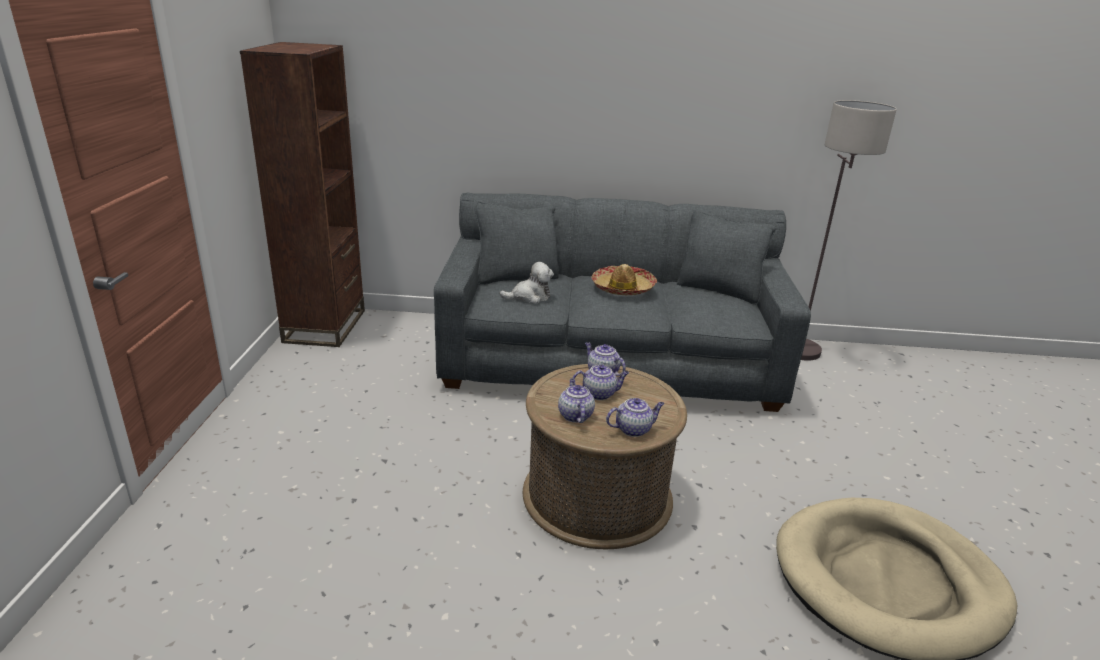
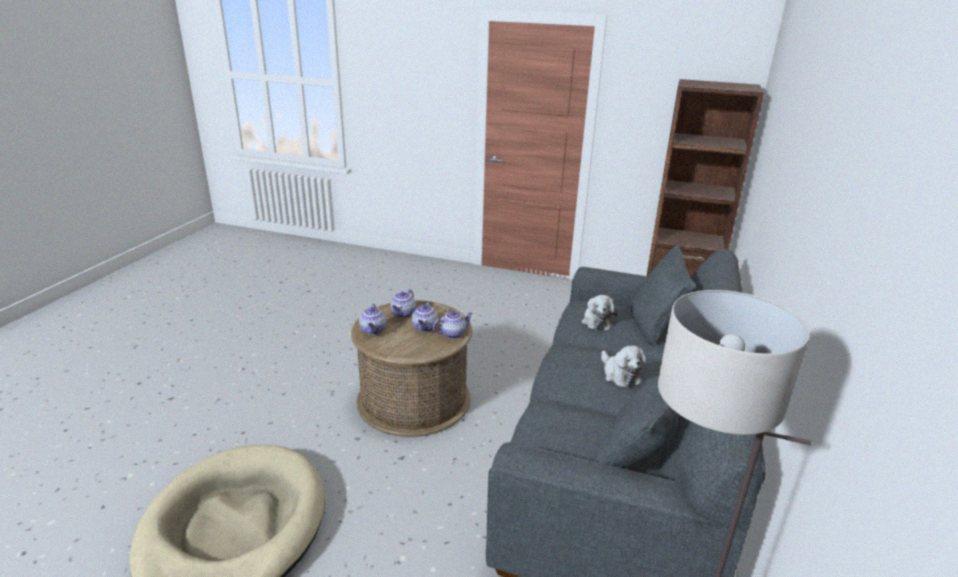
camera: 105 degrees right, 0 degrees up
(574, 415) = (403, 314): teapot -> teapot turned 105 degrees clockwise
(623, 288) = (619, 374): hat -> plush toy

